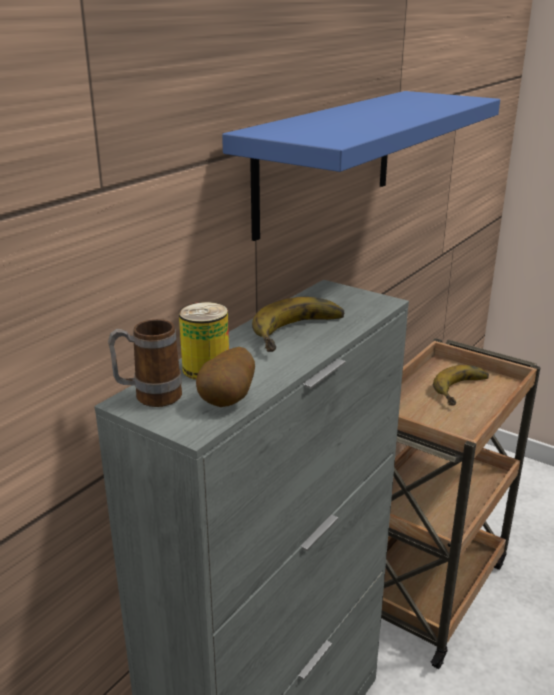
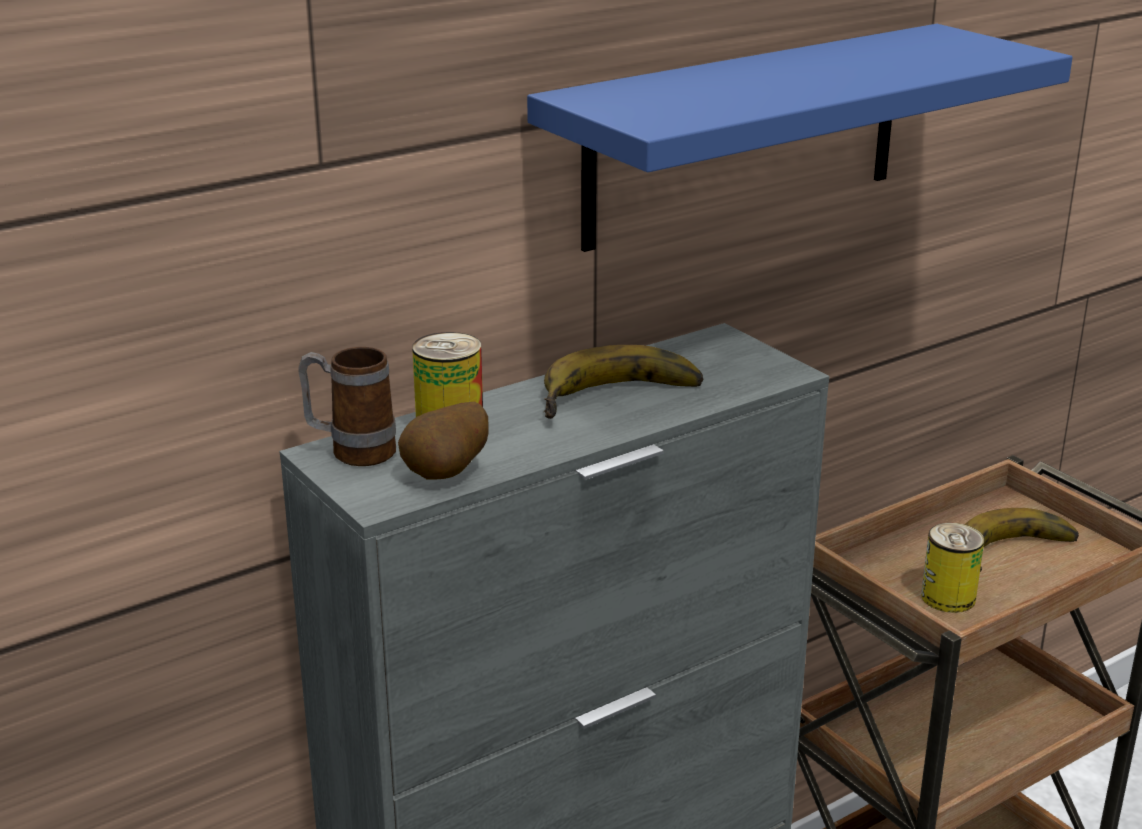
camera: 20 degrees right, 0 degrees up
(445, 422) = (948, 597): none -> can

